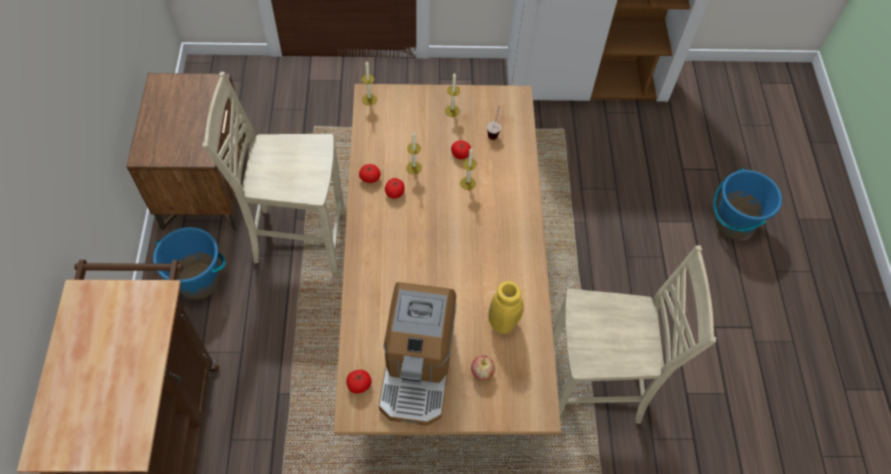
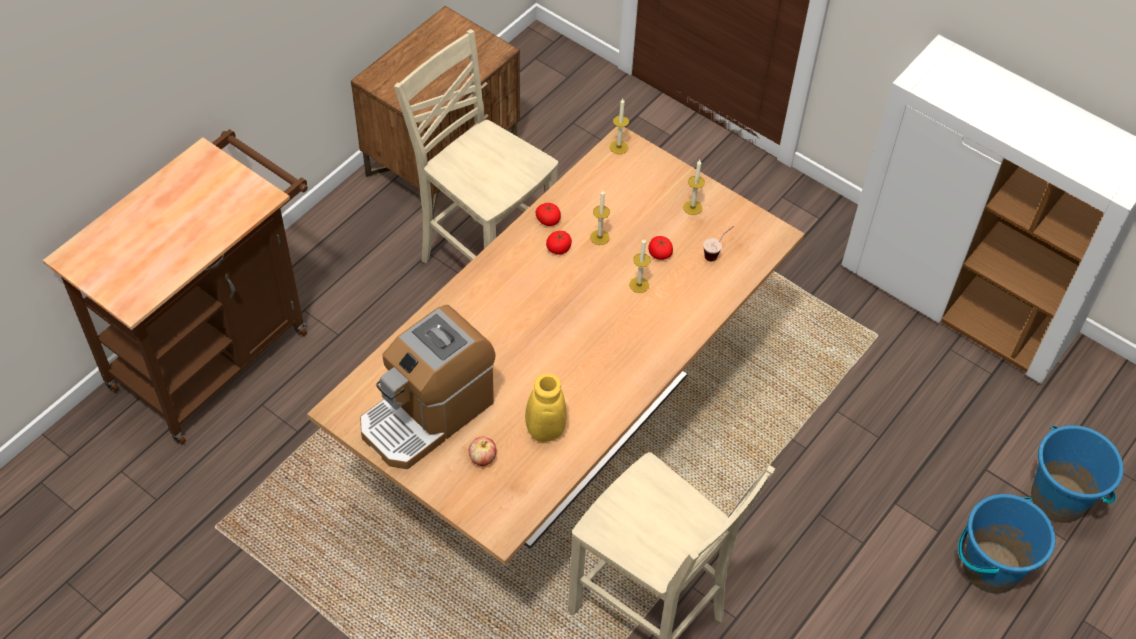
camera: 40 degrees right, 5 degrees down
(199, 281) = (358, 244): blue bucket -> blue bucket (1059, 498)
(359, 384) = (364, 391): tomato -> none

